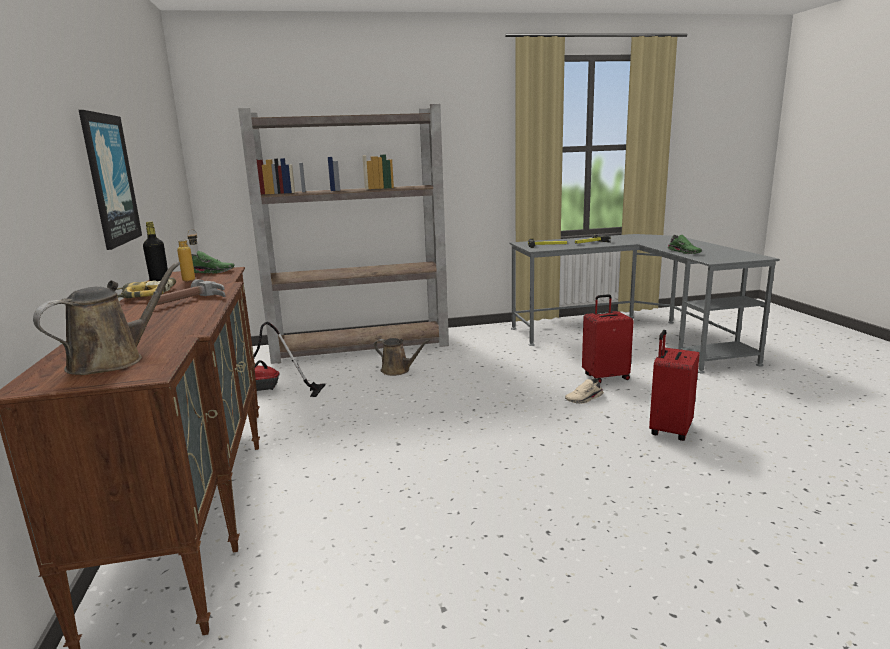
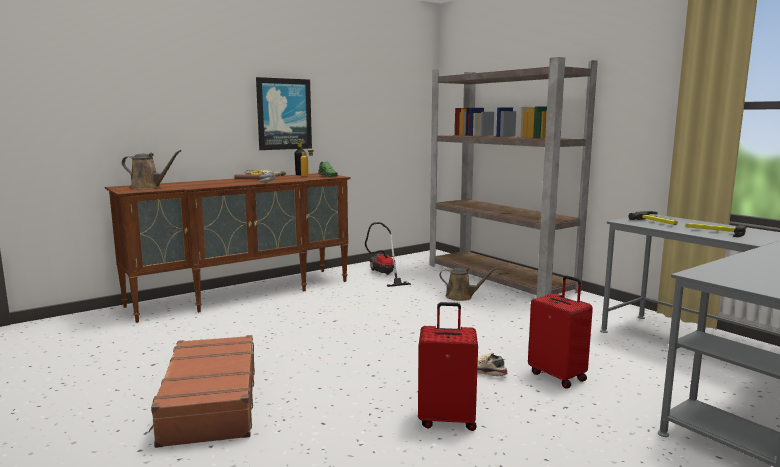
camera: 65 degrees right, 5 degrees down
(398, 370) = (461, 297): brown watering can -> brown watering can turned 75 degrees counterclockwise
(601, 556) = (209, 403): none -> brown suitcase
(684, 252) = (742, 263): green shoe -> none

